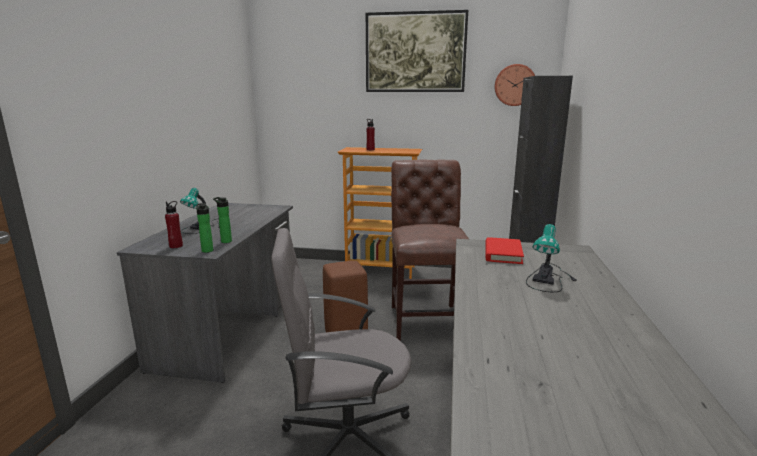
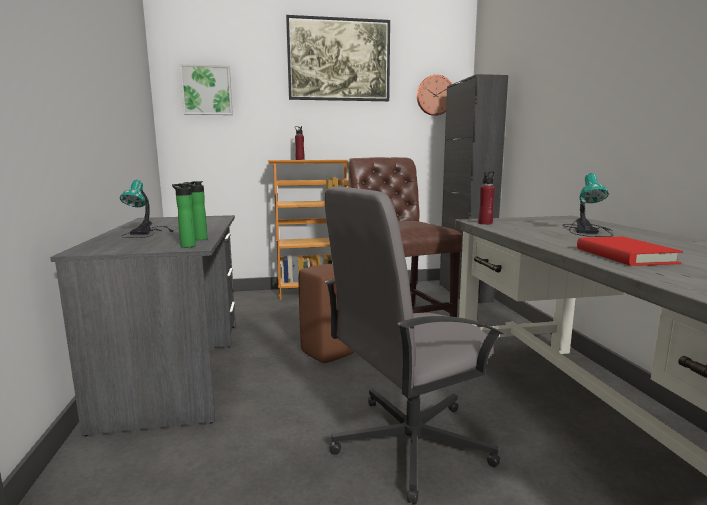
camera: 20 degrees left, 5 degrees down
(176, 246) = (136, 246): red bottle -> red bottle (485, 223)
(296, 85) = (207, 90): none -> picture
(503, 253) = (516, 223): red book -> red book (624, 256)

